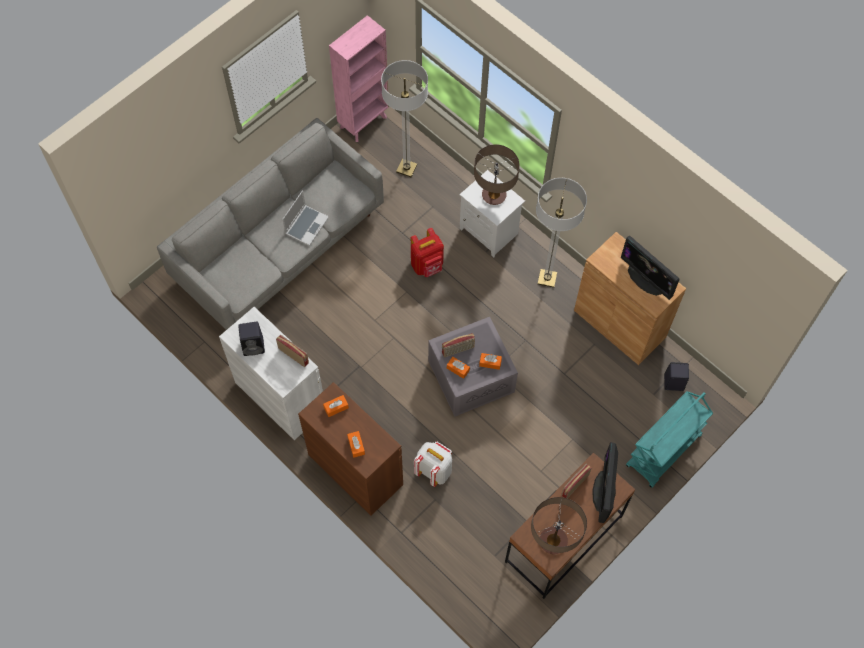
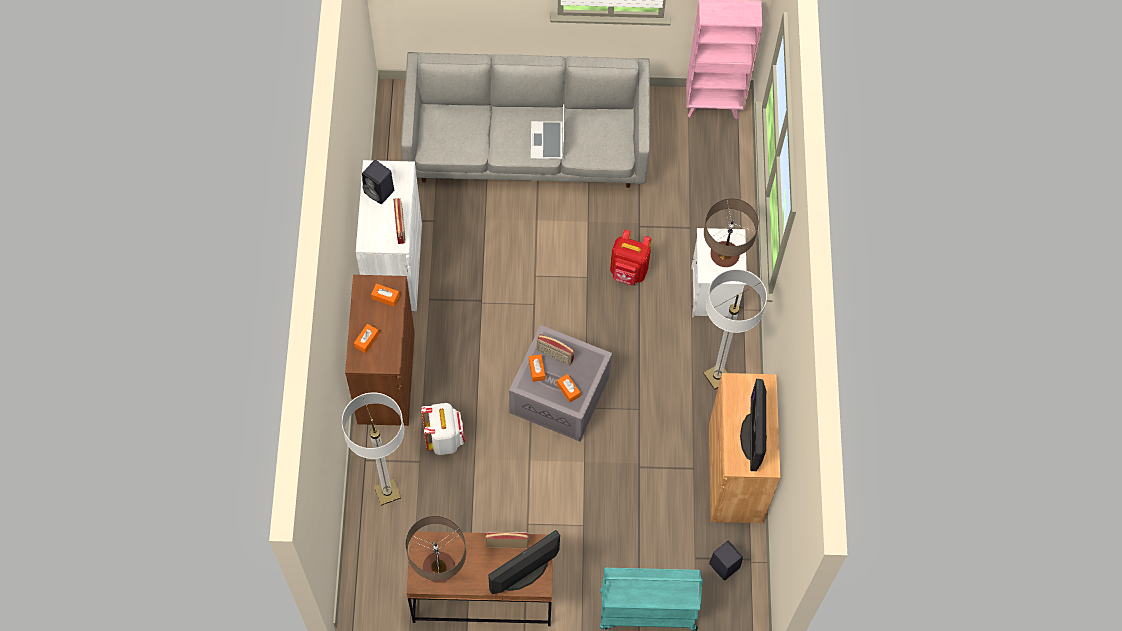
camera: 45 degrees right, 0 degrees up
(306, 225) = (548, 142): laptop -> laptop turned 105 degrees clockwise
(406, 168) = (704, 176): floor lamp -> floor lamp (387, 492)

